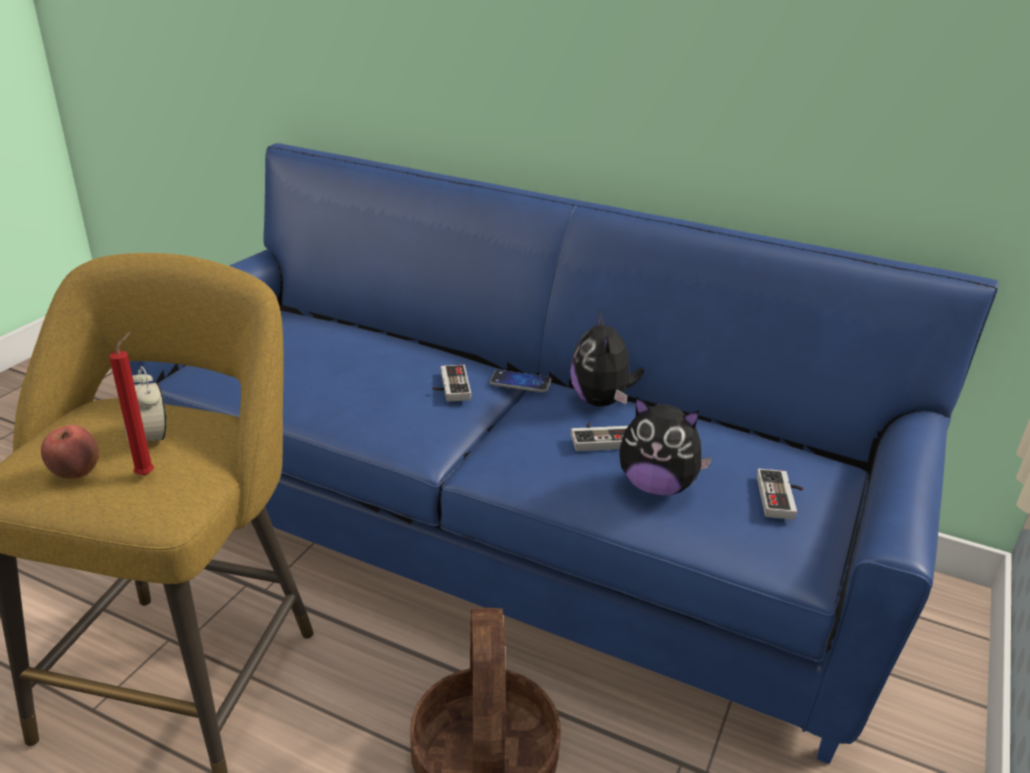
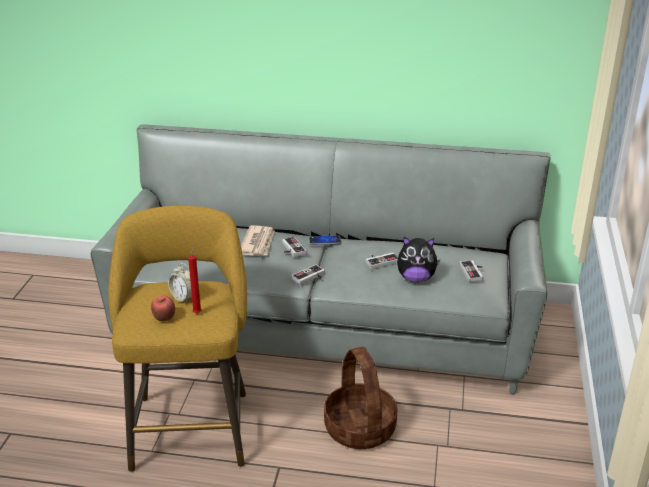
camera: 15 degrees left, 0 degrees up
(399, 366) = (258, 243): none -> newspaper
(456, 445) = (310, 278): none -> game controller
(511, 538) = (325, 329): blue sofa -> grey sofa
(602, 401) = (371, 243): plush toy -> none

